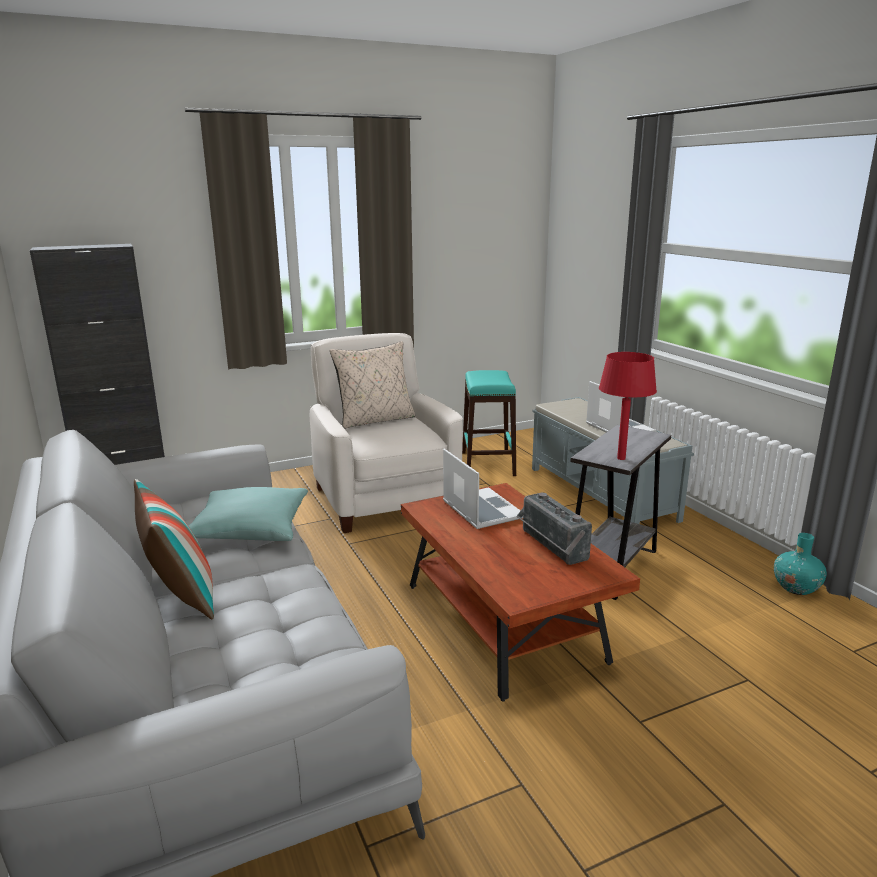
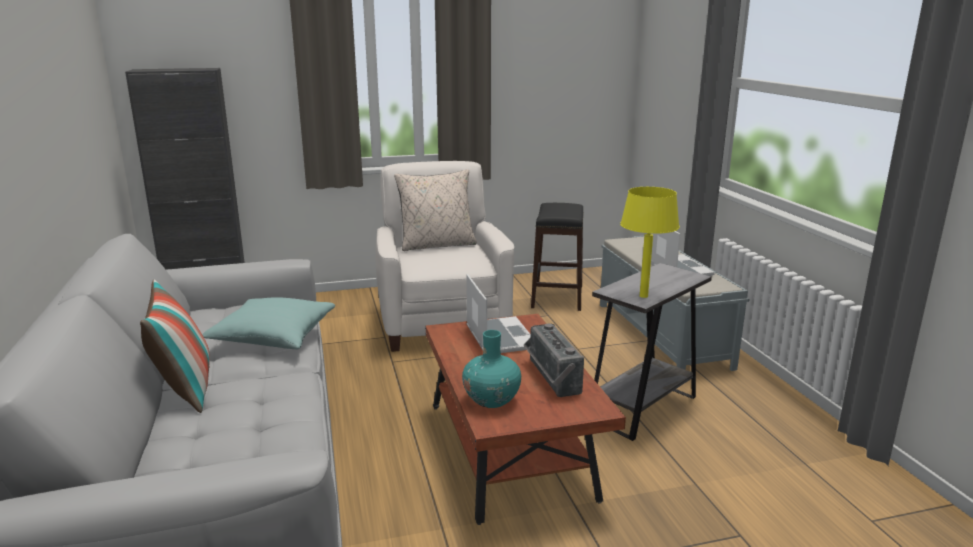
camera: 10 degrees right, 0 degrees up
(487, 463) = (556, 296): turquoise stool -> black stool
(622, 458) = (644, 296): red table lamp -> yellow table lamp
(796, 588) = (834, 449): turquoise vase -> turquoise vase (491, 400)

